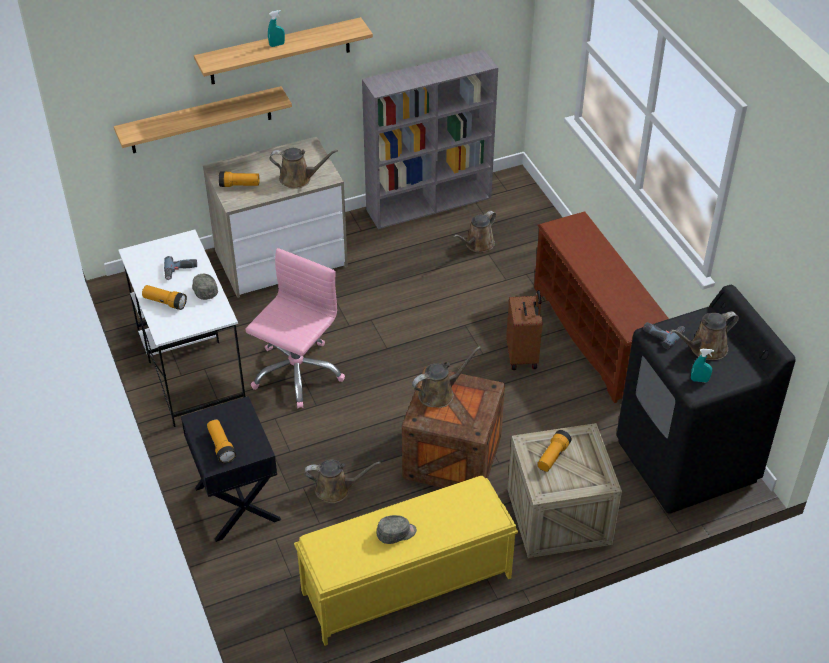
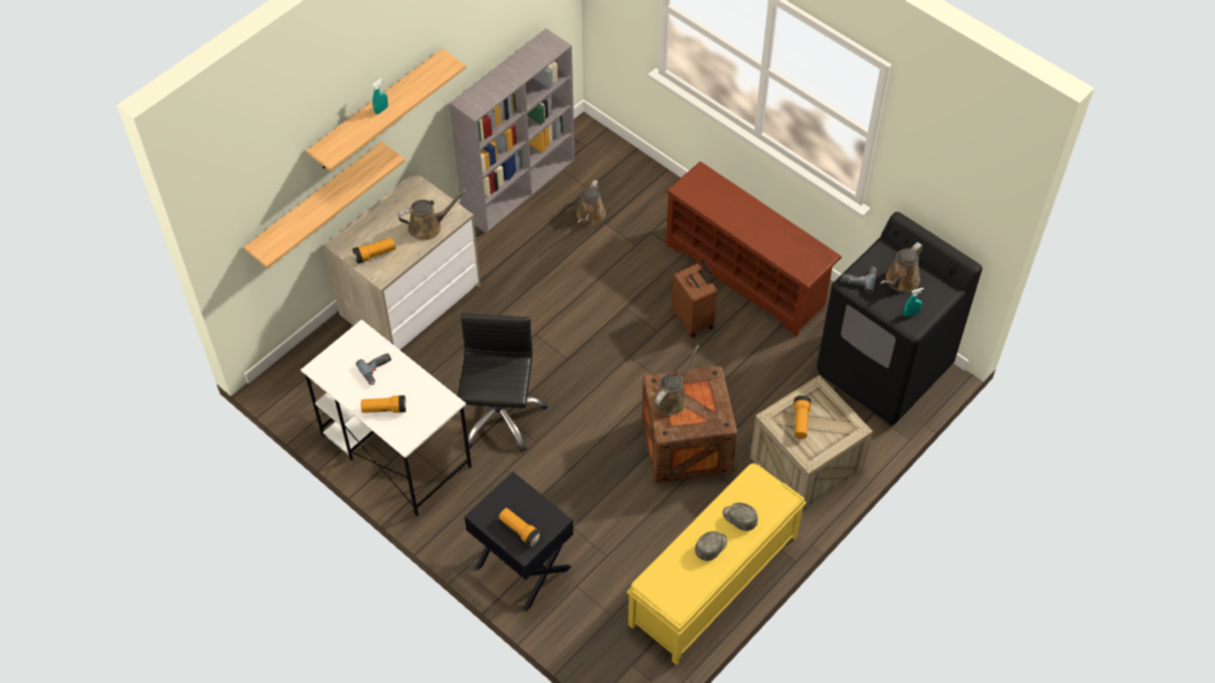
camera: 25 degrees left, 10 degrees up
(204, 290) = (413, 382): grey cap -> grey cap (739, 518)
(297, 372) = (499, 416): pink office chair -> black office chair
(336, 489) = (602, 517): brown watering can -> none

